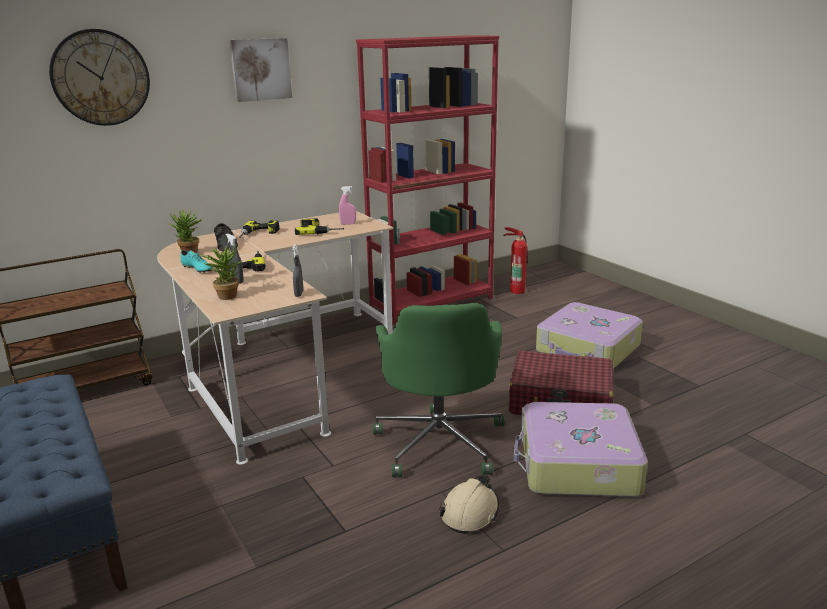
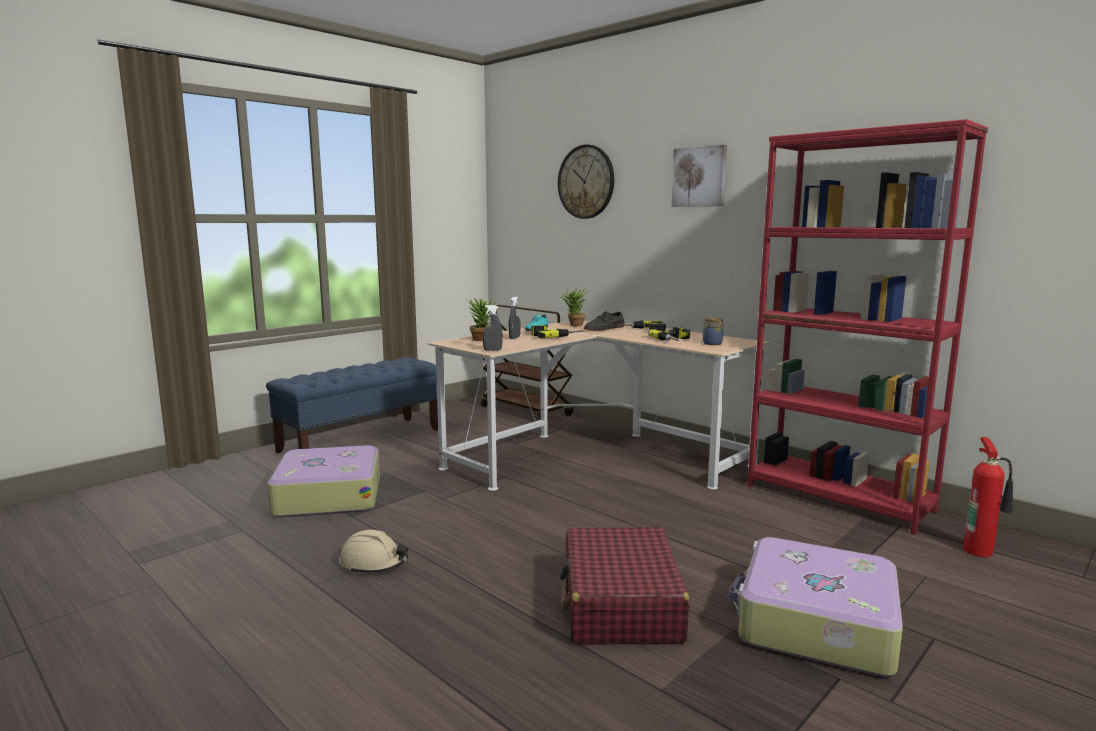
camera: 75 degrees right, 10 degrees down
(348, 224) = (711, 344): pink spray bottle -> jar
(440, 441) = (495, 537): green office chair -> none
(577, 465) = (467, 621): suitcase -> suitcase (328, 496)

